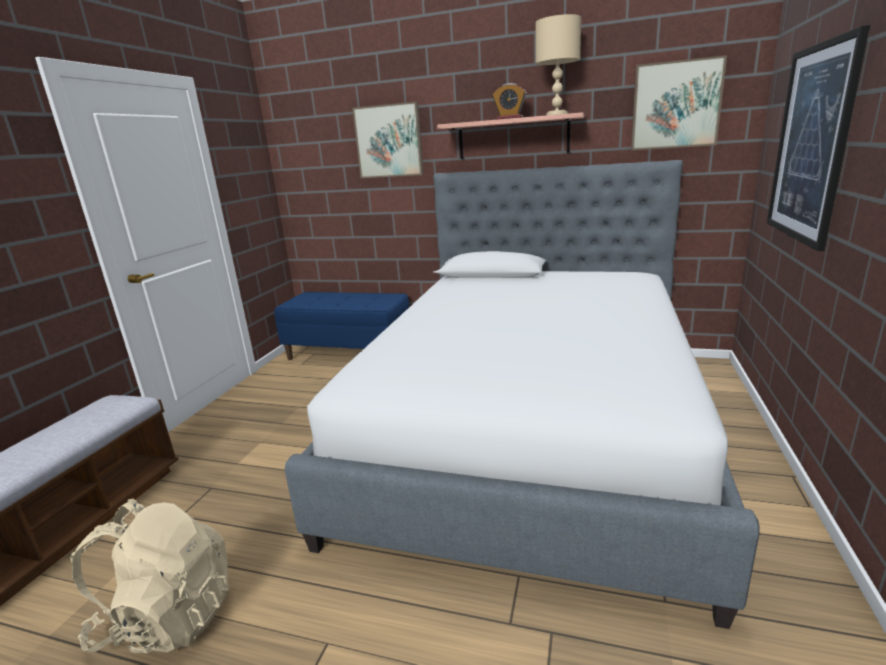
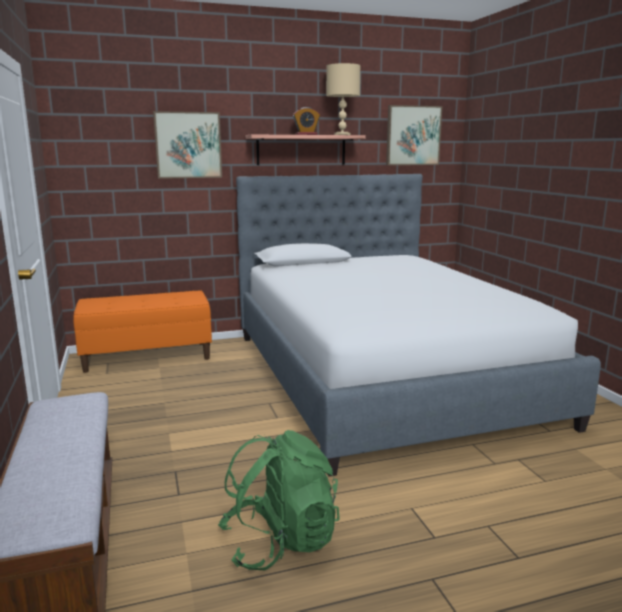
camera: 35 degrees left, 5 degrees down
(168, 617) = (280, 542): beige backpack -> green backpack
(350, 352) = (147, 356): blue bench -> orange bench
(811, 144) = (518, 166): picture -> none

